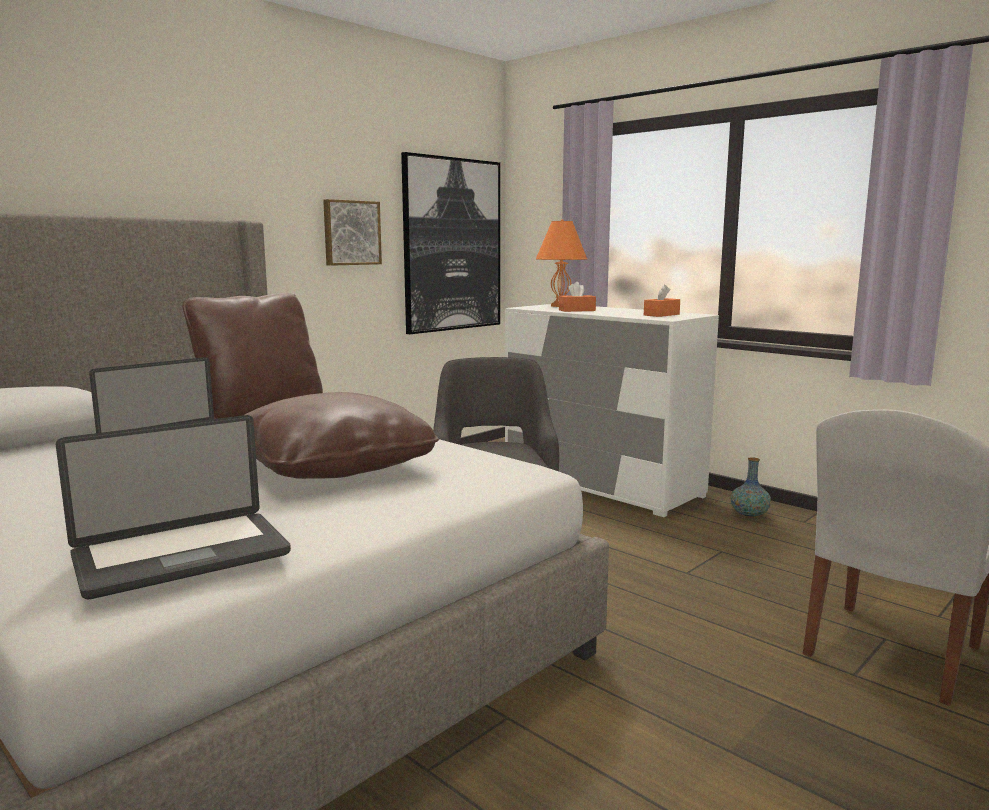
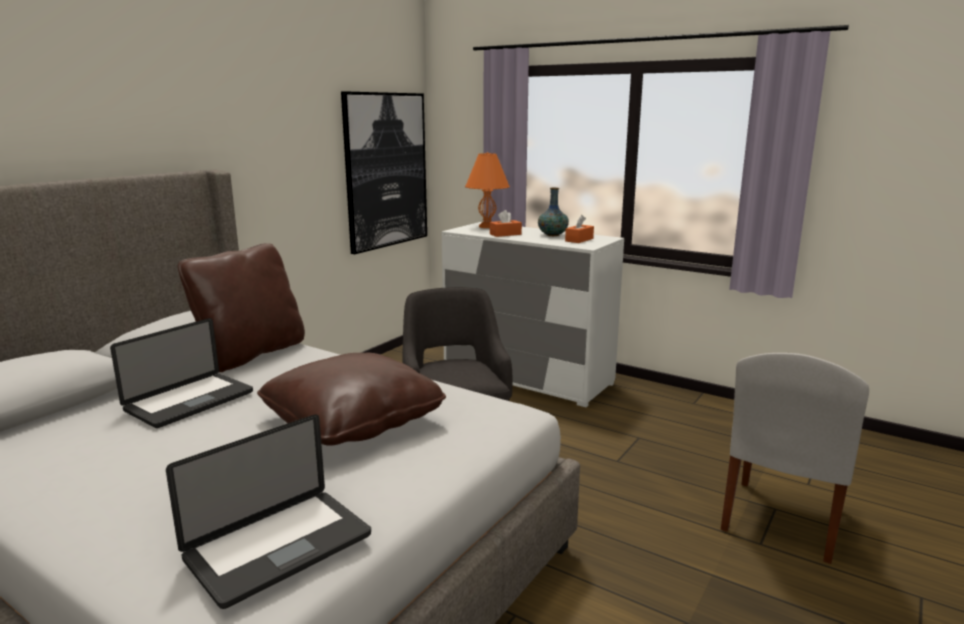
camera: 10 degrees left, 5 degrees up
(351, 233) = (301, 169): picture -> none
(749, 515) = (651, 400): vase -> vase (552, 235)

